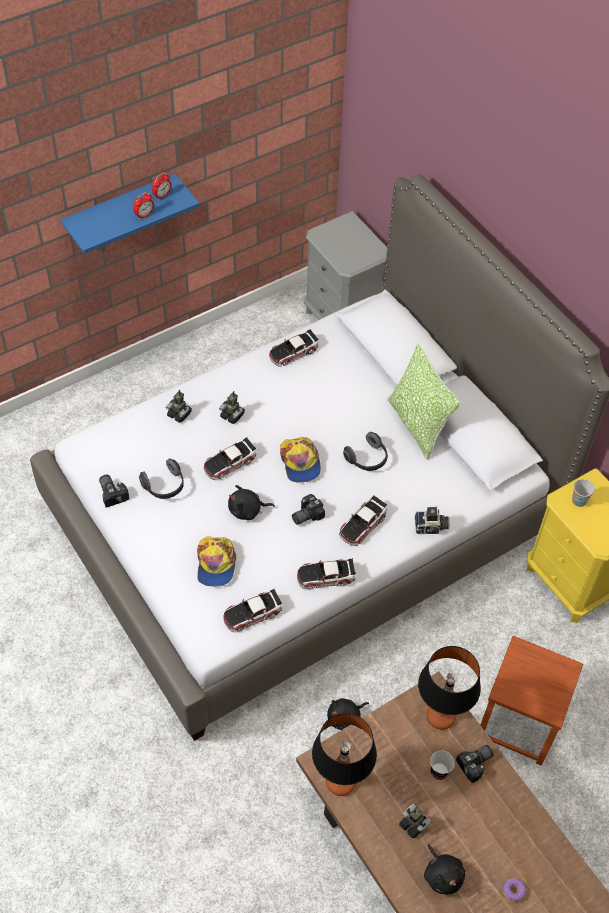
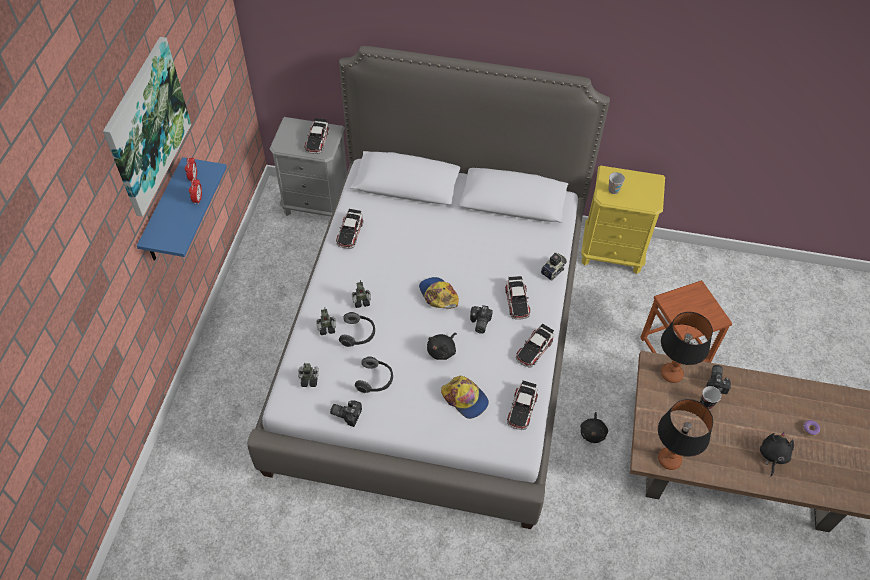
camera: 45 degrees left, 0 degrees up
(128, 119) = (147, 126): none -> picture
(229, 462) = (397, 331): toy car -> toy car (317, 140)
(300, 462) = (438, 295): cap -> cap turned 150 degrees counterclockwise
(367, 459) = (472, 261): headphones -> headphones (358, 334)
(413, 824) = (728, 444): toy robot -> toy robot (309, 380)
(417, 425) = (476, 218): pillow -> none
(442, 875) = (772, 456): black plush toy -> black plush toy turned 90 degrees counterclockwise

